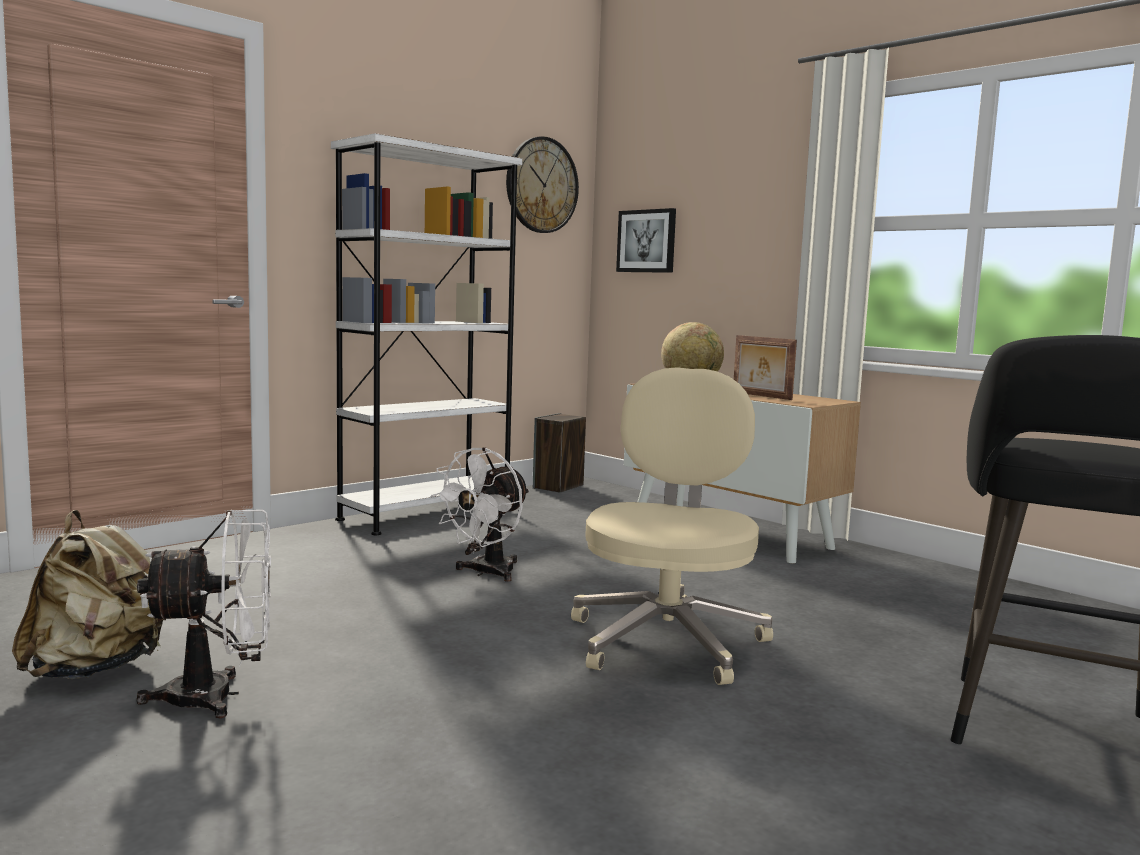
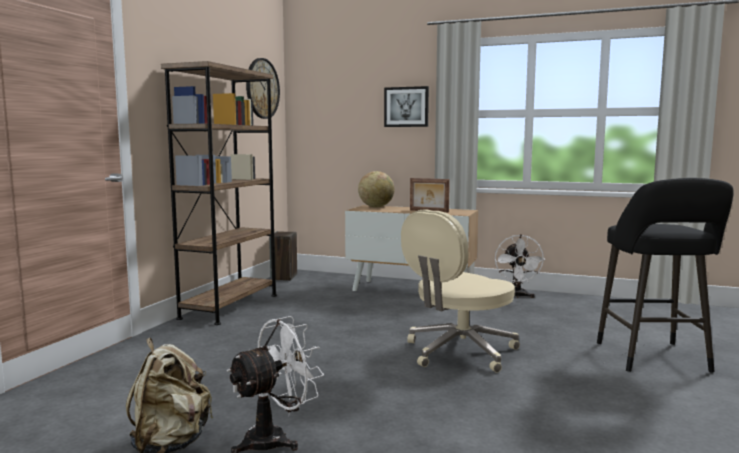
camera: 25 degrees left, 0 degrees up
(426, 514) = (230, 306): white bookcase -> brown bookcase
(486, 573) = (318, 335): white fan -> white fan (516, 296)
(647, 241) = (327, 122): picture -> picture (406, 107)
(667, 640) = (459, 352): beige office chair -> beige office chair turned 120 degrees counterclockwise

